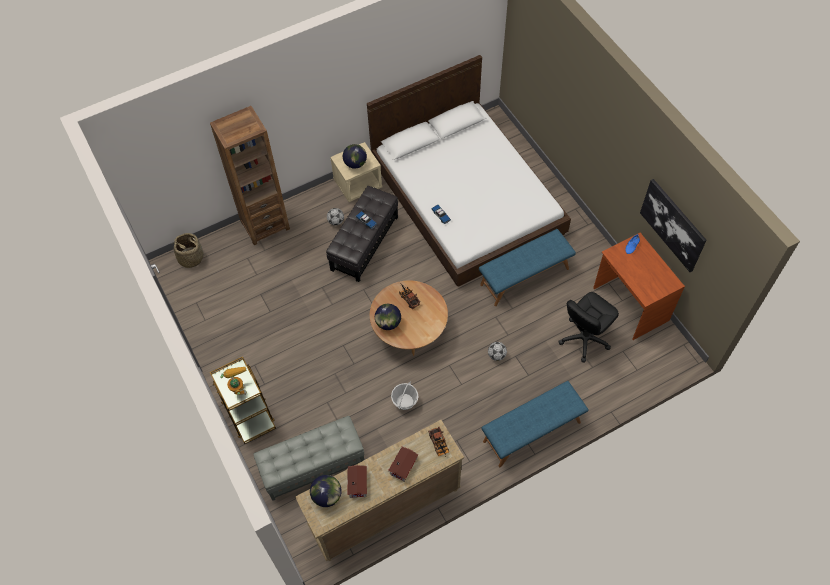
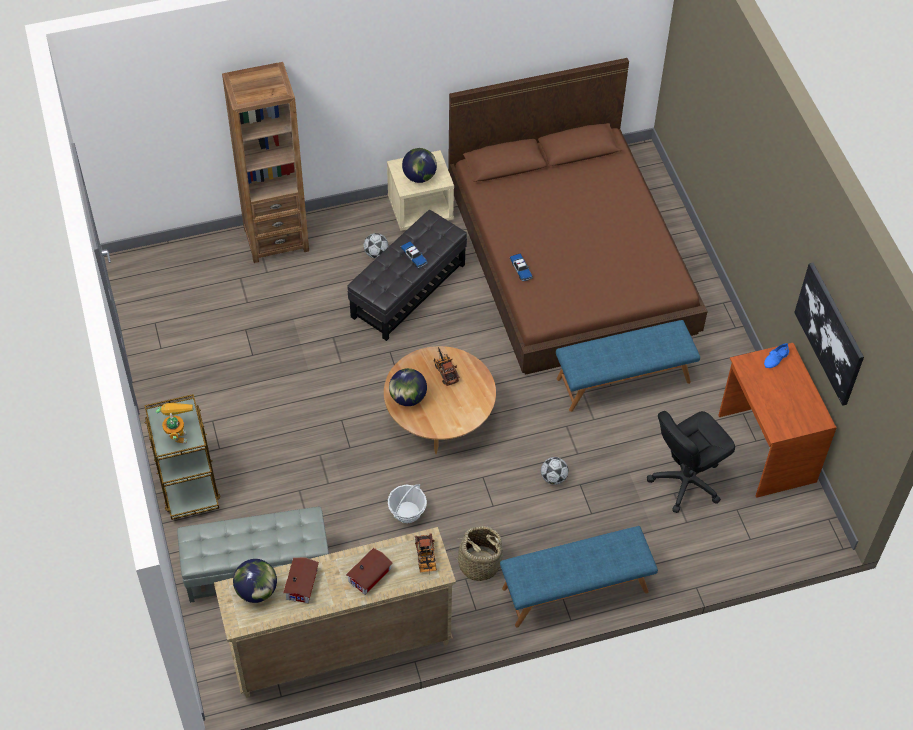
camera: 10 degrees right, 5 degrees down
(190, 258) = (163, 262): basket -> basket (479, 564)
(467, 197) = (571, 256): white bed -> brown bed

